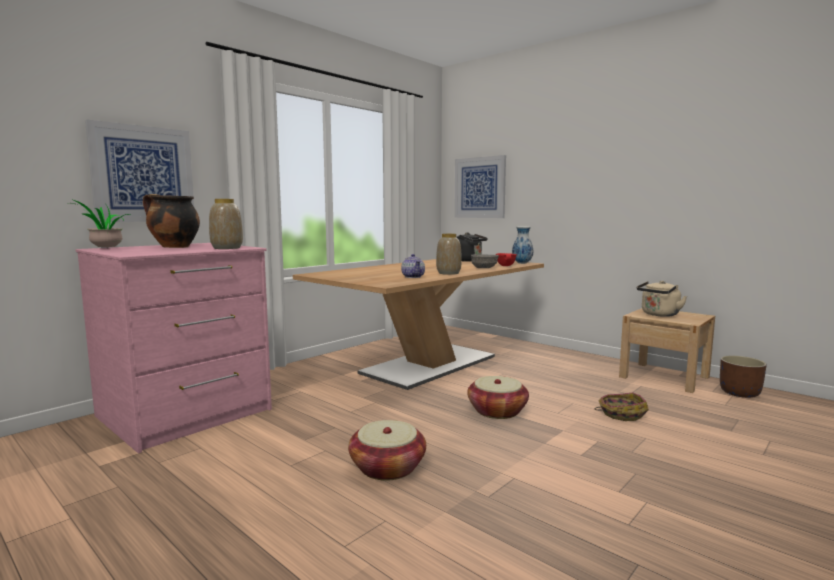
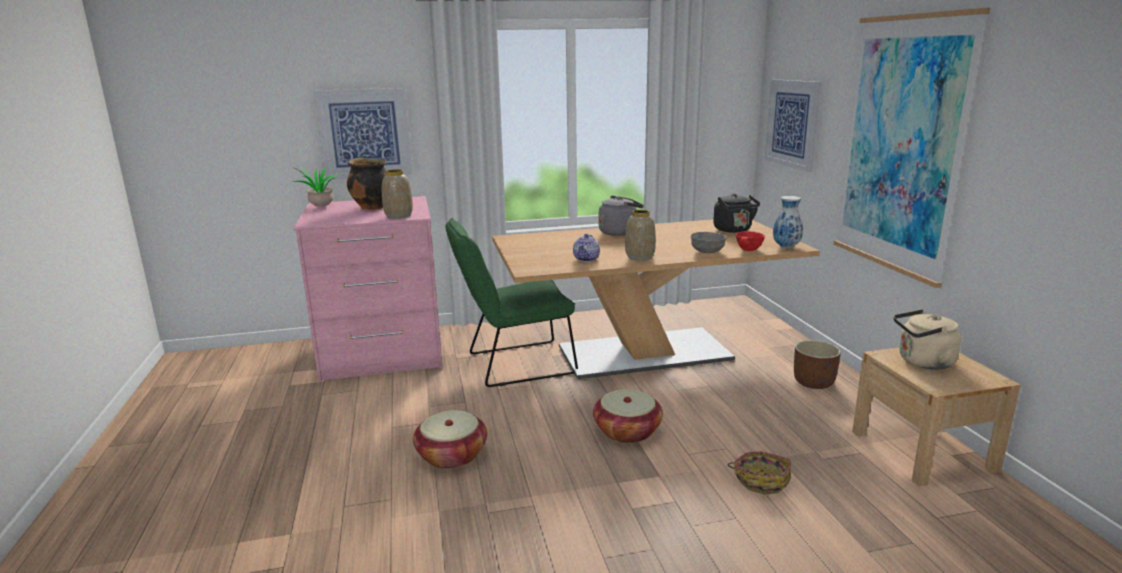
camera: 35 degrees right, 10 degrees up
(337, 393) = (513, 364): none -> green chair
(395, 266) = (619, 232): none -> grey kettle
(589, 186) = (901, 145): none -> picture
(739, 393) = (998, 510): brown planter -> brown planter (813, 382)

